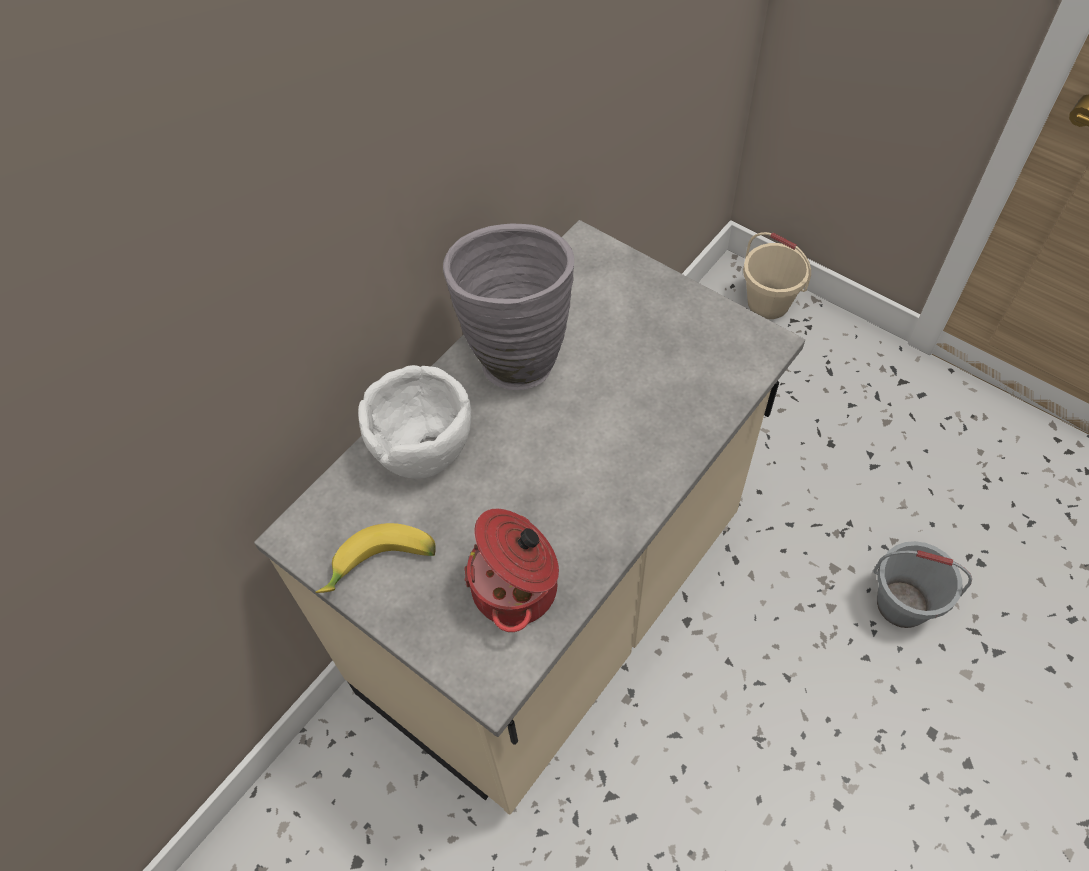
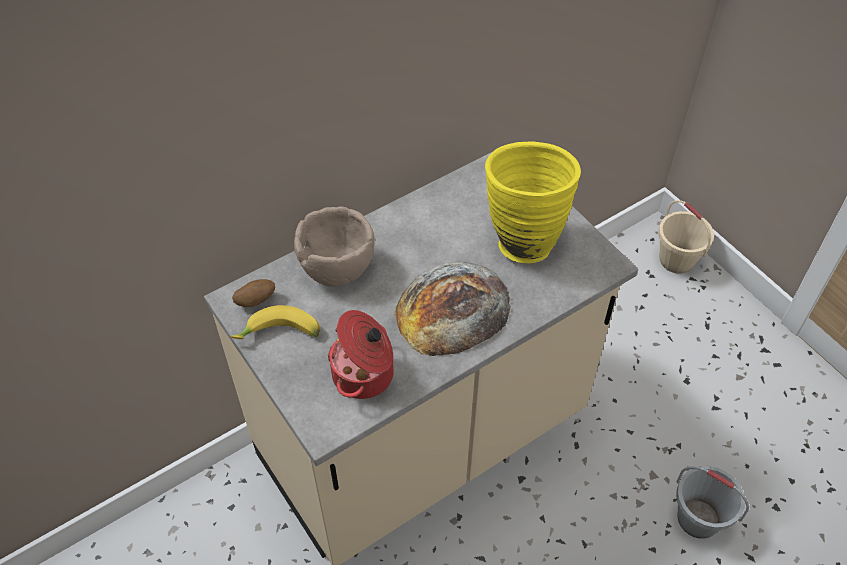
camera: 15 degrees right, 5 degrees down
(329, 527) = (256, 300): none -> potato
(424, 447) = (338, 267): white bowl -> brown bowl
(515, 353) = (424, 222): grey vase -> none
(597, 460) = (453, 309): none -> bread
(647, 339) = (522, 238): none -> yellow vase

